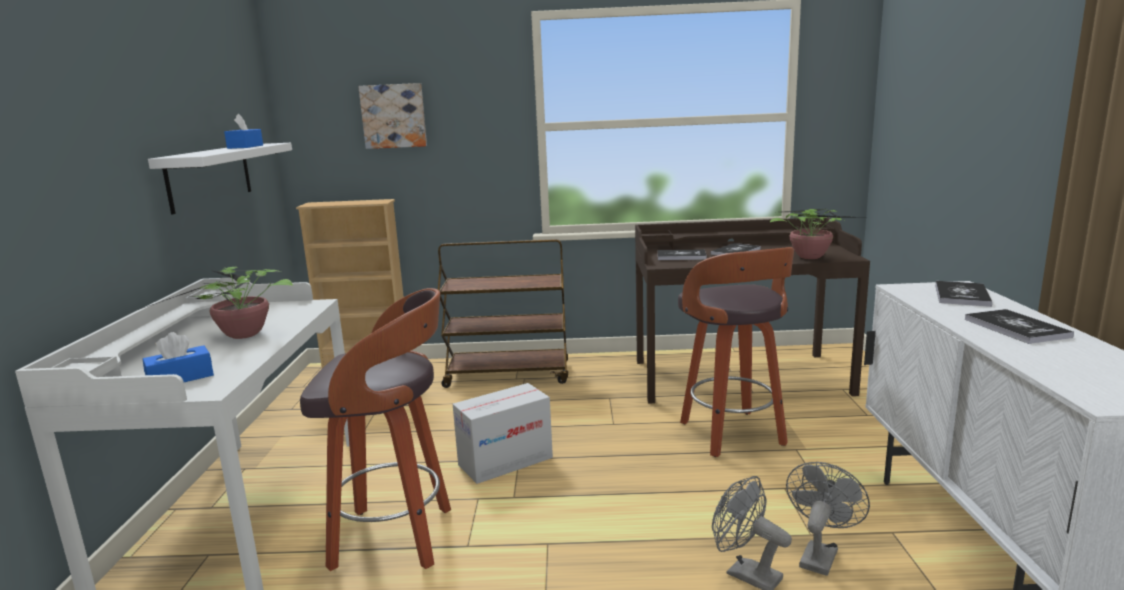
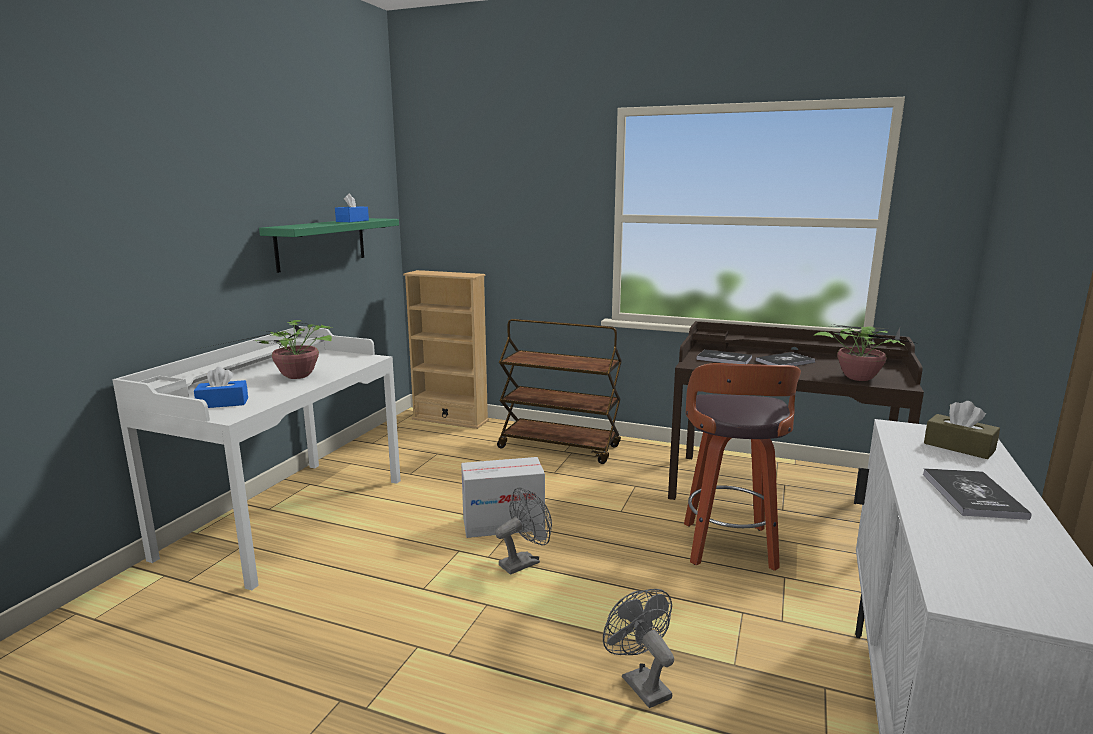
camera: 20 degrees right, 0 degrees up
(210, 176) = (321, 243): white shelf -> green shelf
(394, 116) = (491, 200): picture -> none
(396, 538) = (375, 567): stool -> none
(819, 554) = (728, 687): grey fan -> grey fan (524, 562)
(962, 295) = (959, 447): book -> brown tissue box

